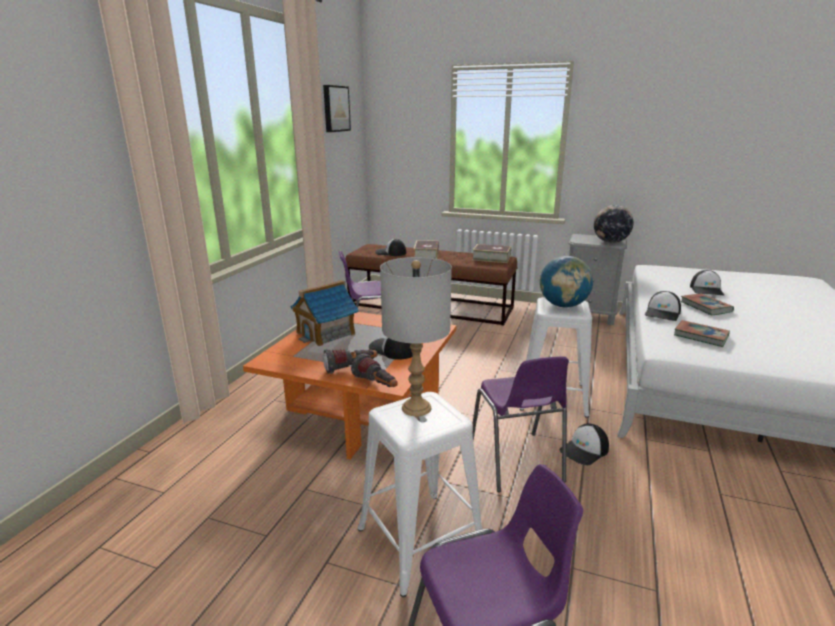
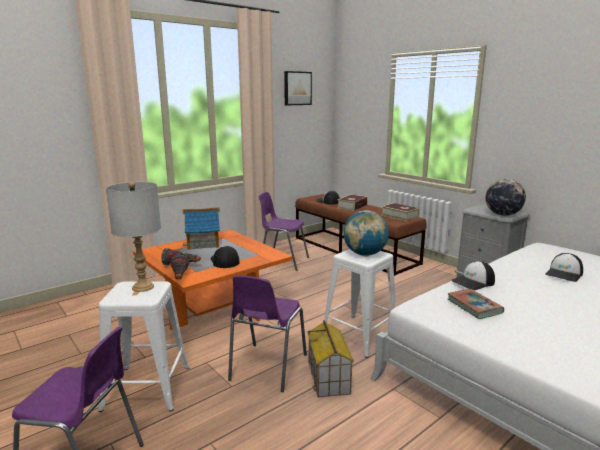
camera: 30 degrees right, 5 degrees down
(584, 450) = (329, 378): cap -> toy house
(705, 307) = (529, 286): book -> none

